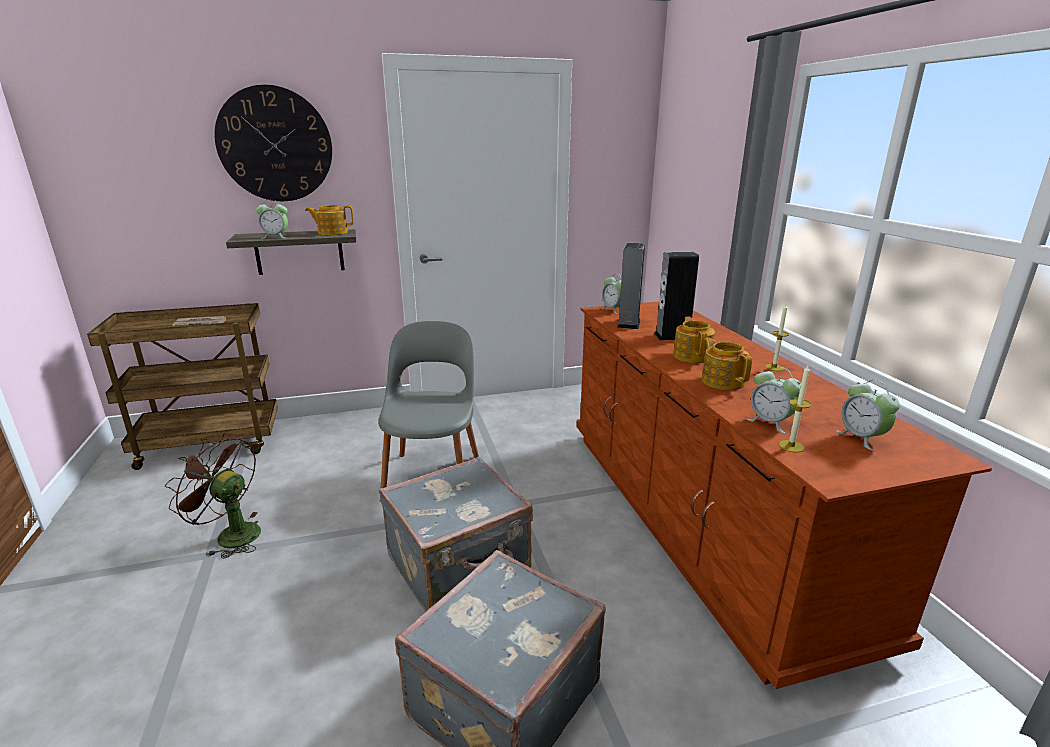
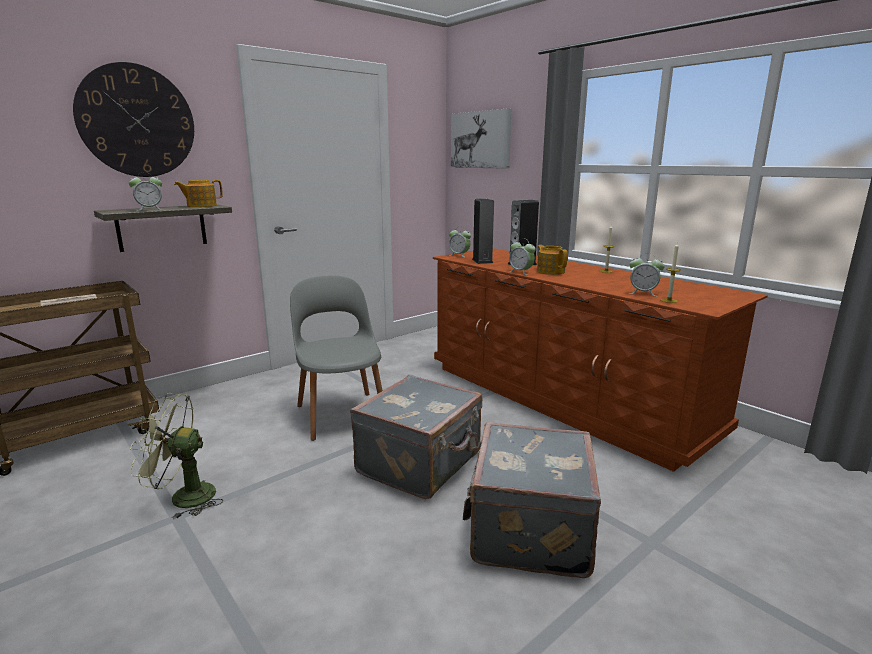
camera: 25 degrees left, 5 degrees down
(230, 534) = (183, 497): brown fan -> green fan
(687, 155) = (481, 140): none -> picture
(722, 381) = (588, 280): teapot -> none
(861, 438) = (696, 293): alarm clock -> alarm clock (521, 272)

